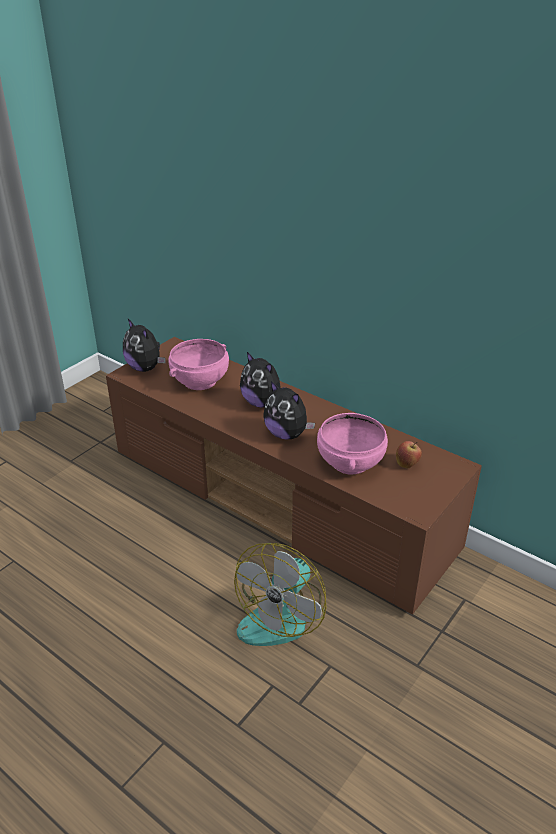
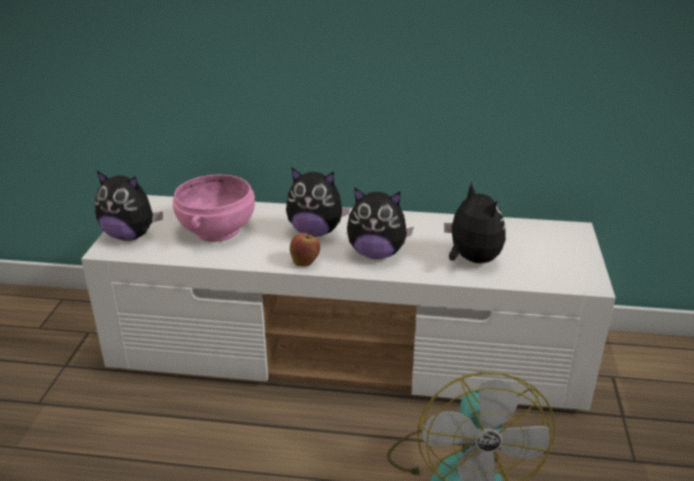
camera: 30 degrees left, 5 degrees down
(280, 501) = (350, 352): brown tv stand -> white tv stand
(349, 462) = (471, 260): pink bowl -> plush toy
(407, 464) = (528, 243): apple -> apple (305, 262)

